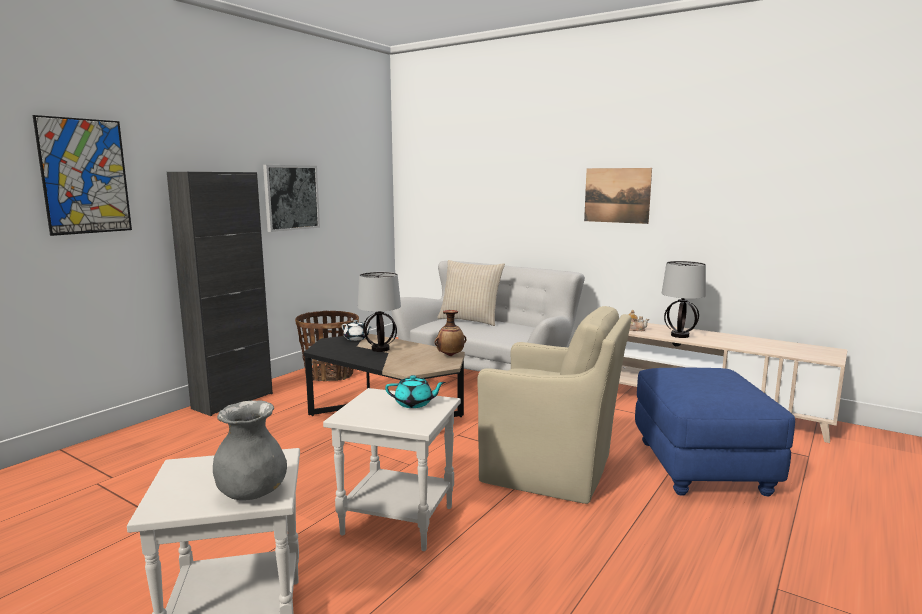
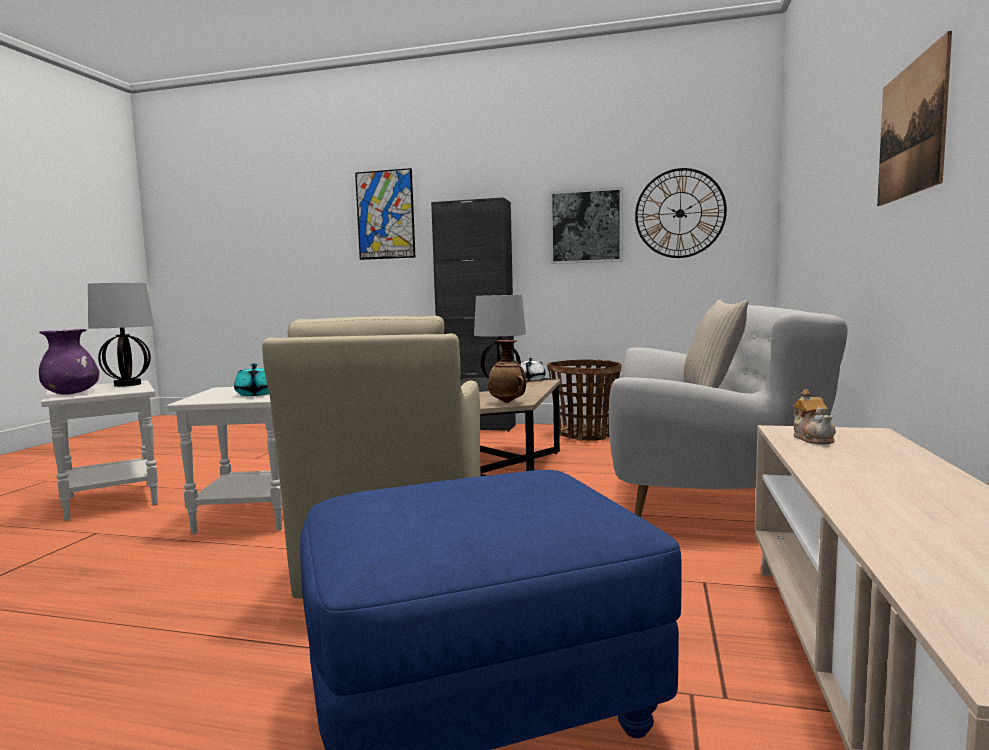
camera: 70 degrees right, 5 degrees down
(252, 493) = (71, 394): grey vase -> purple vase
(348, 189) = (680, 213): none -> wall clock
(680, 335) = (848, 467): table lamp -> table lamp (128, 384)

